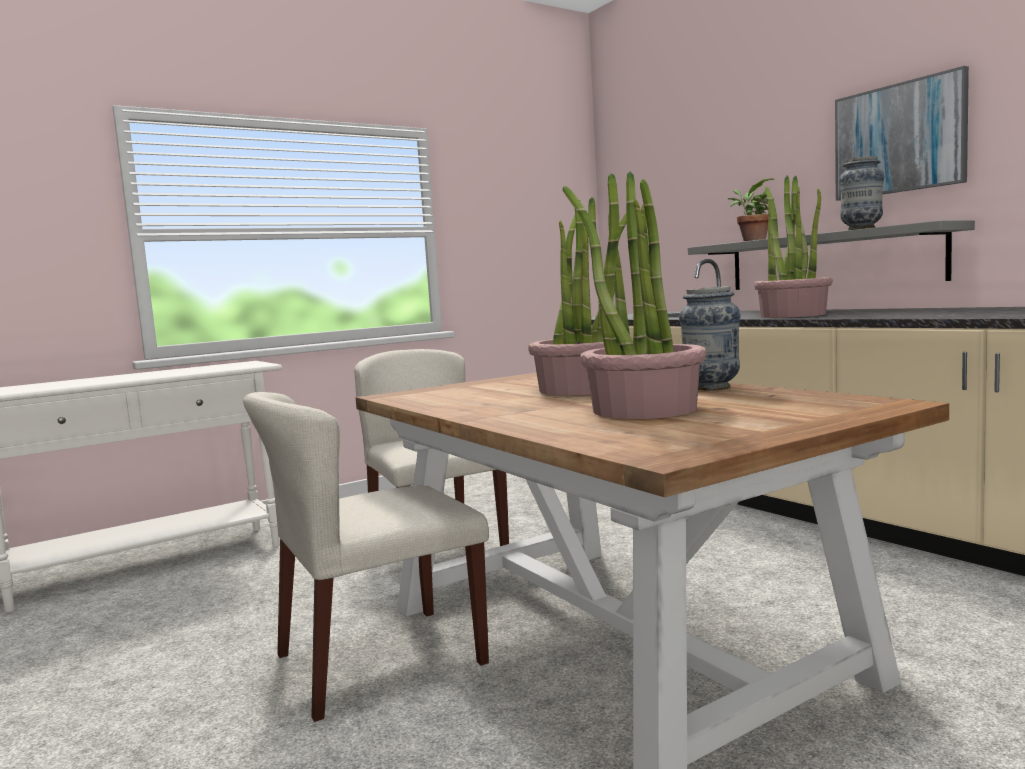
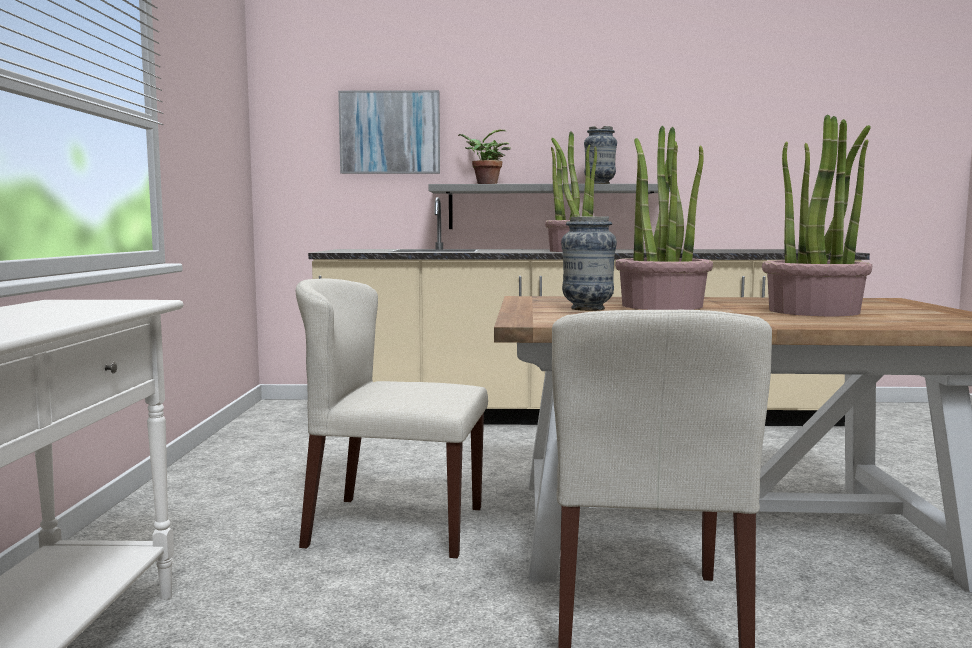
camera: 55 degrees left, 0 degrees up
(711, 388) = (741, 299): vase -> vase (587, 309)
(899, 138) = (608, 117): picture -> picture (390, 132)

